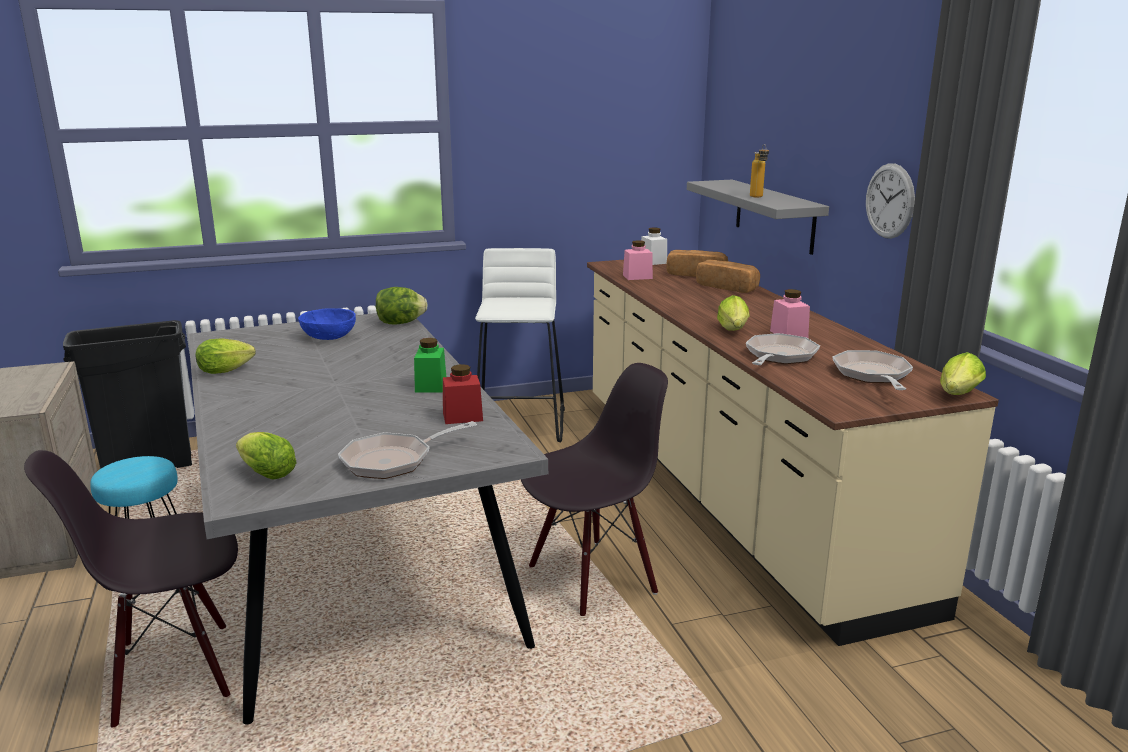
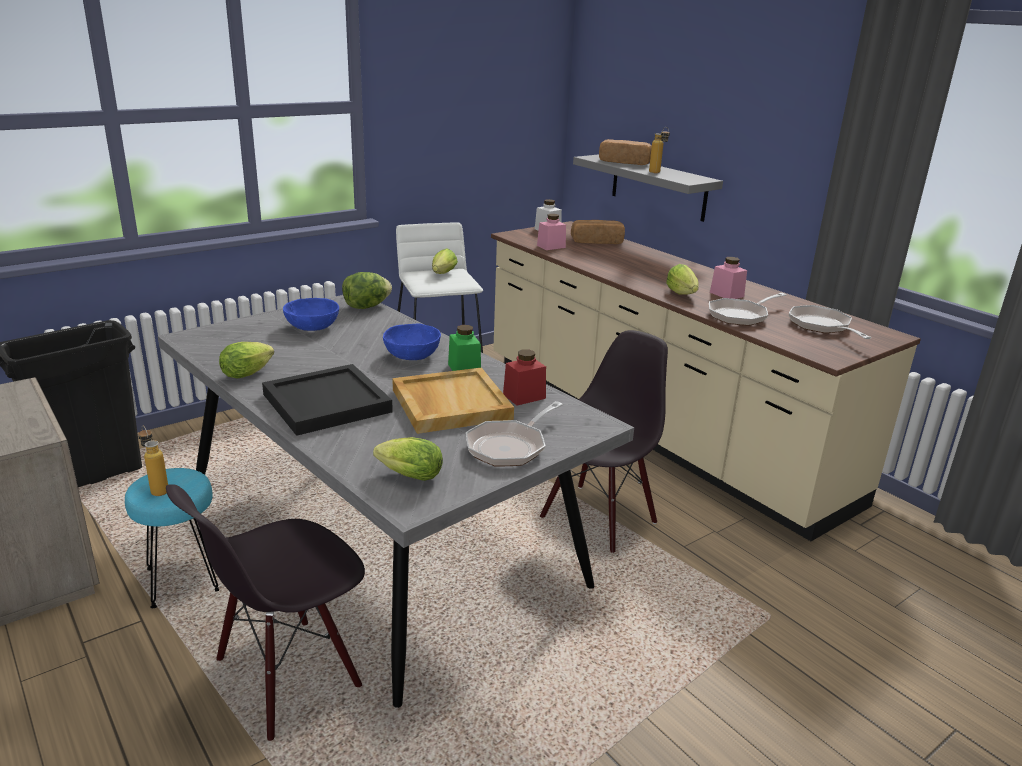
camera: 20 degrees left, 5 degrees up
(121, 471) = (157, 489): none -> bottle
(265, 402) = (325, 403): none -> black tray
(380, 415) = (450, 404): none -> beige tray
(394, 369) = (412, 355): none -> blue bowl
(727, 287) = (634, 253): bread -> bread (624, 162)
(779, 357) = (741, 316): frying pan -> frying pan turned 135 degrees counterclockwise
(889, 201) = (791, 178): wall clock -> none
(957, 396) = (893, 338): lettuce -> lettuce (442, 274)

